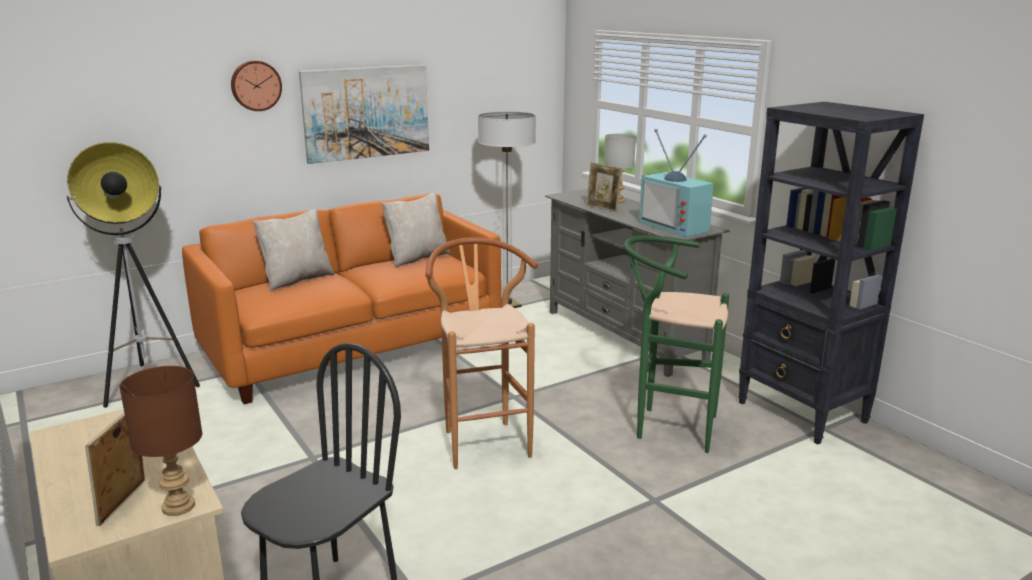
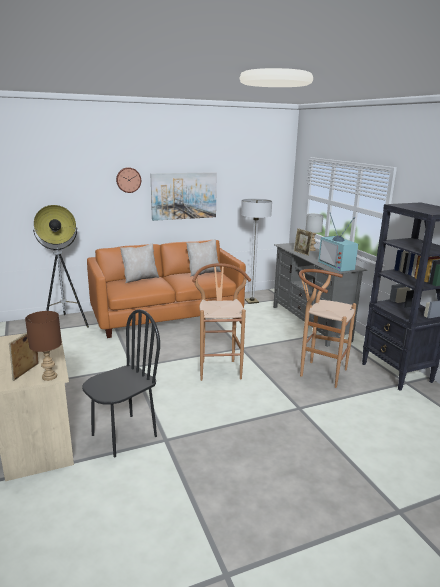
camera: 10 degrees right, 0 degrees up
(667, 427) = (318, 372): green stool -> brown stool

